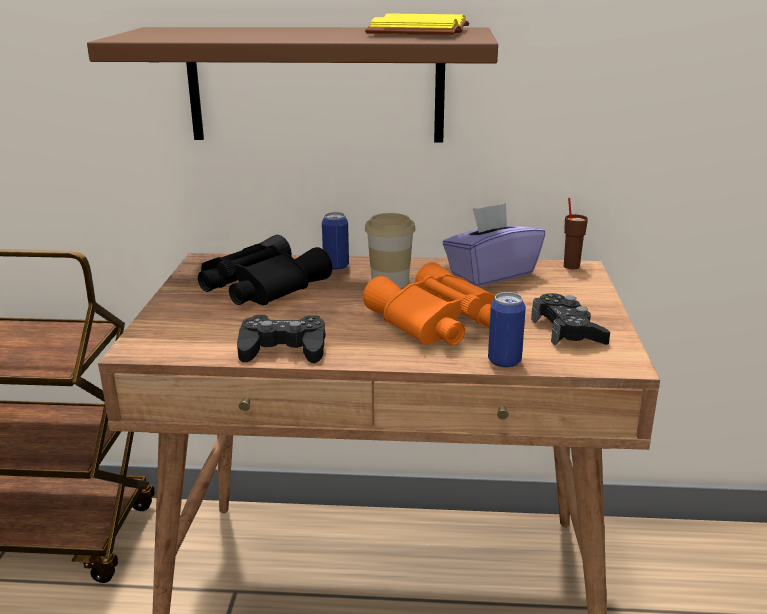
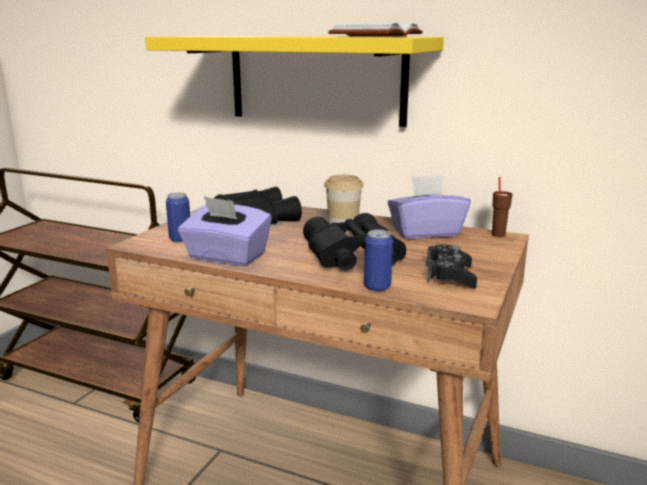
camera: 20 degrees right, 5 degrees down
(283, 349) = (226, 257): black game controller -> purple tissue box
(315, 85) = (316, 79): brown shelf -> yellow shelf
(336, 266) = (314, 214): can -> can (180, 239)
(416, 32) = (374, 36): yellow book -> white book
(436, 322) = (351, 256): orange binoculars -> black binoculars

